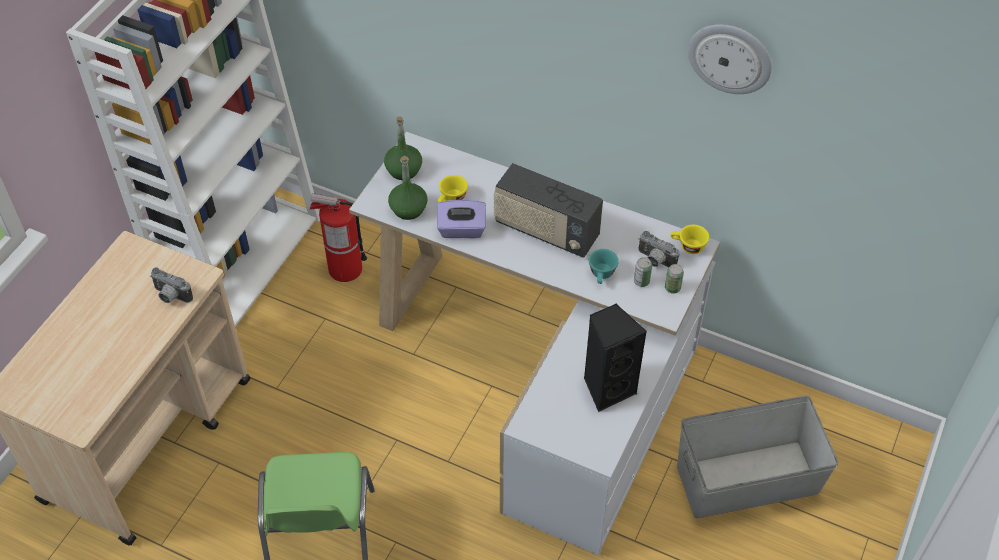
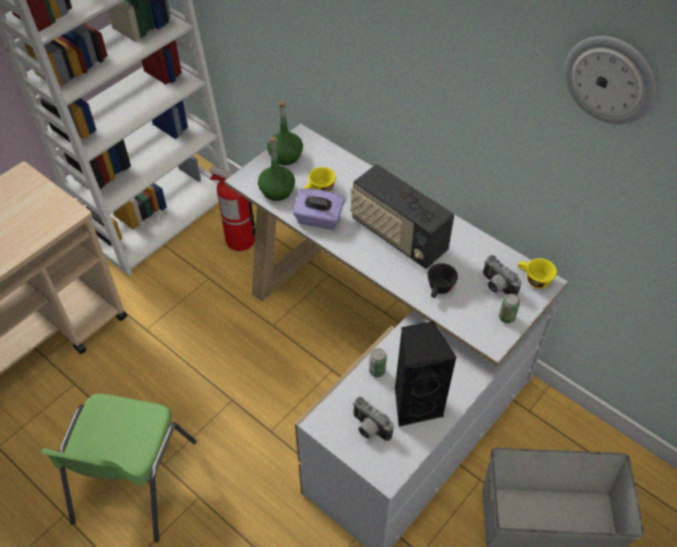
camera: 15 degrees right, 0 degrees up
(170, 296) = (36, 226): camera -> camera (368, 428)
(602, 275) = (439, 290): turquoise cup -> black cup
(641, 281) = (477, 304): can -> can (377, 371)

